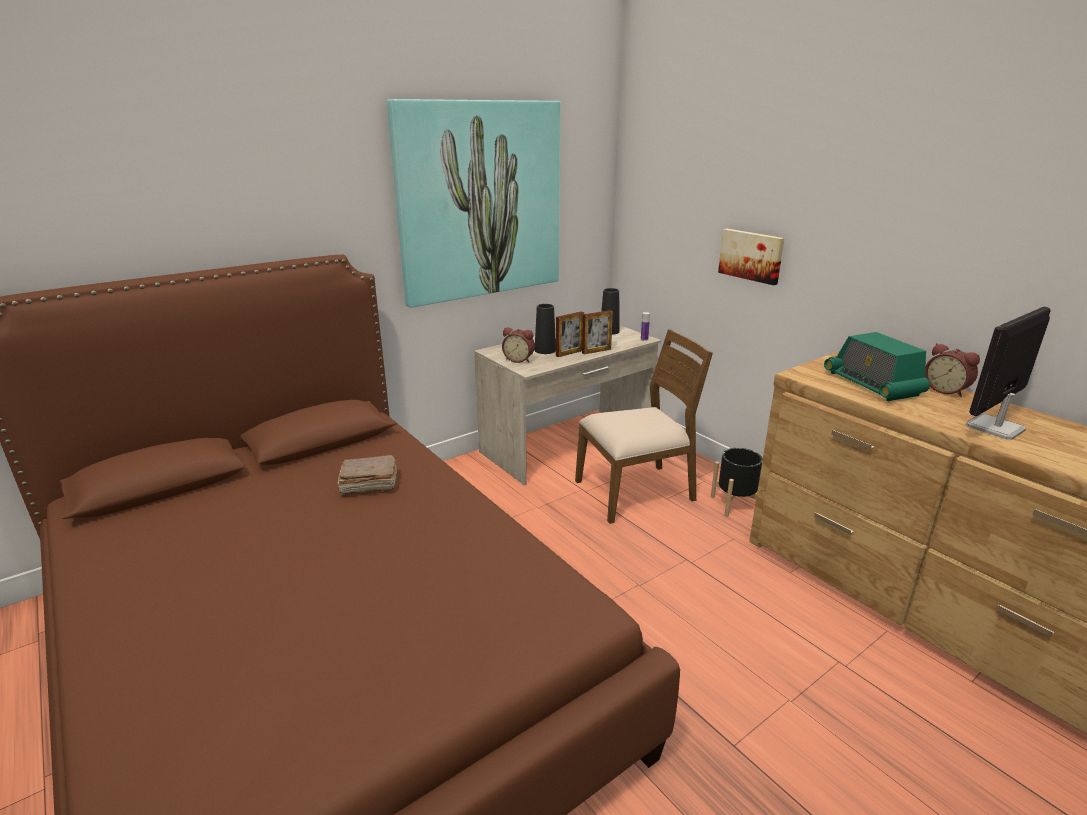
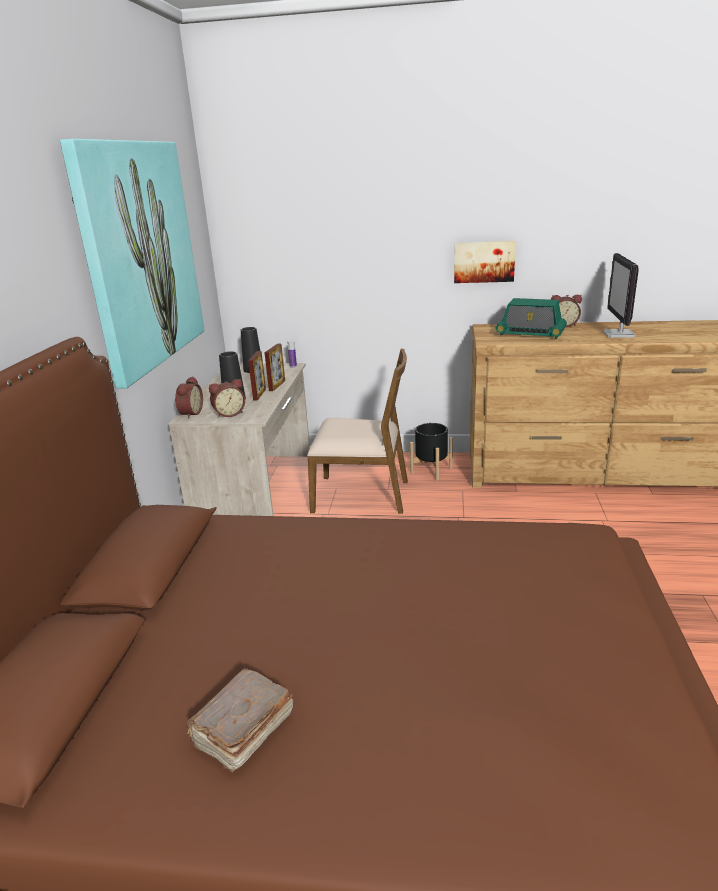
camera: 45 degrees left, 0 degrees up
(368, 484) = (285, 563): brown book -> brown book (242, 731)
(498, 349) = (190, 413): none -> alarm clock
(636, 491) = (362, 495): brown chair -> brown chair turned 75 degrees clockwise
(751, 255) = (381, 266): picture -> picture (484, 261)

